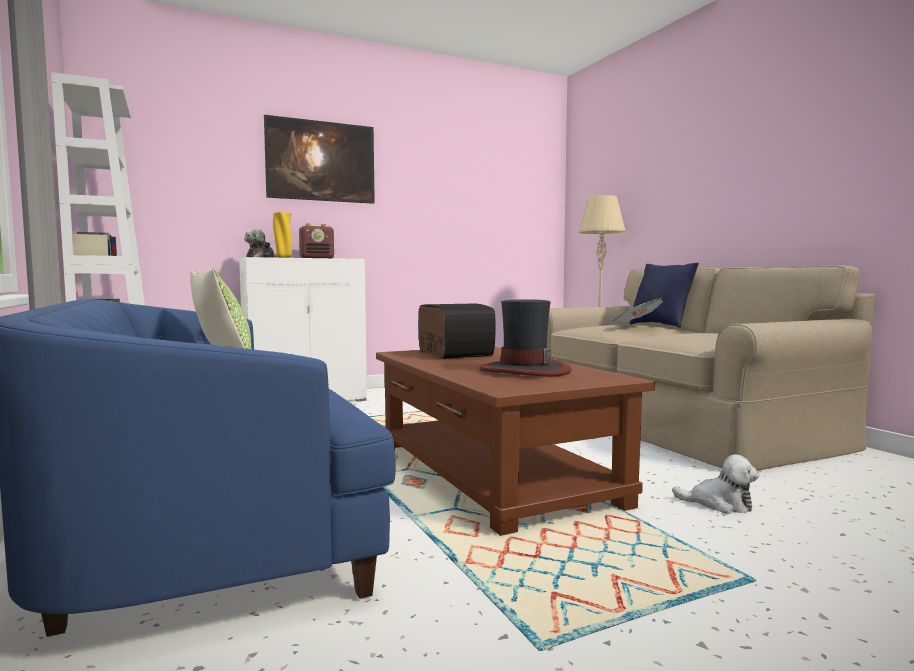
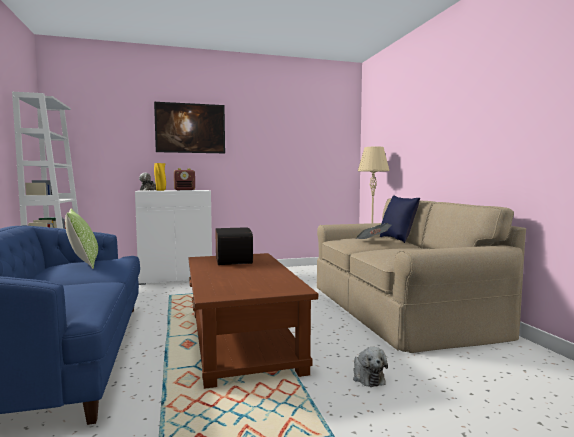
camera: 10 degrees right, 0 degrees up
(524, 370) = (250, 278): hat -> none
(719, 504) = (367, 377): plush toy -> plush toy turned 45 degrees clockwise

